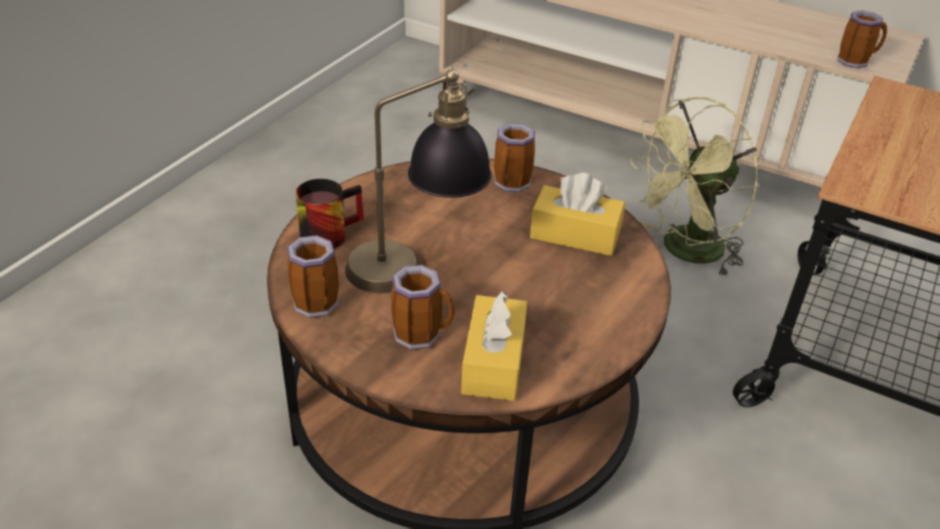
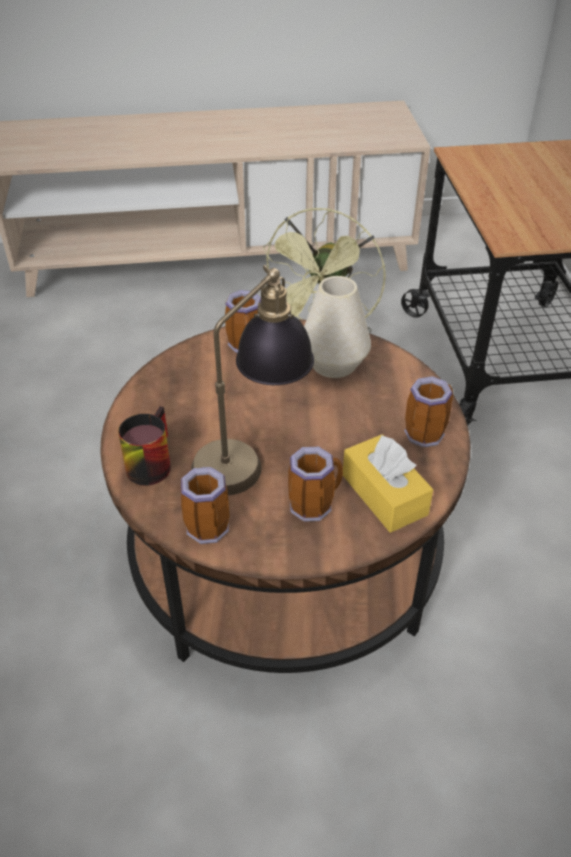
camera: 35 degrees left, 5 degrees up
(575, 234) = (333, 364): yellow tissue box -> white vase
(855, 61) = (383, 139): mug -> mug (426, 432)

